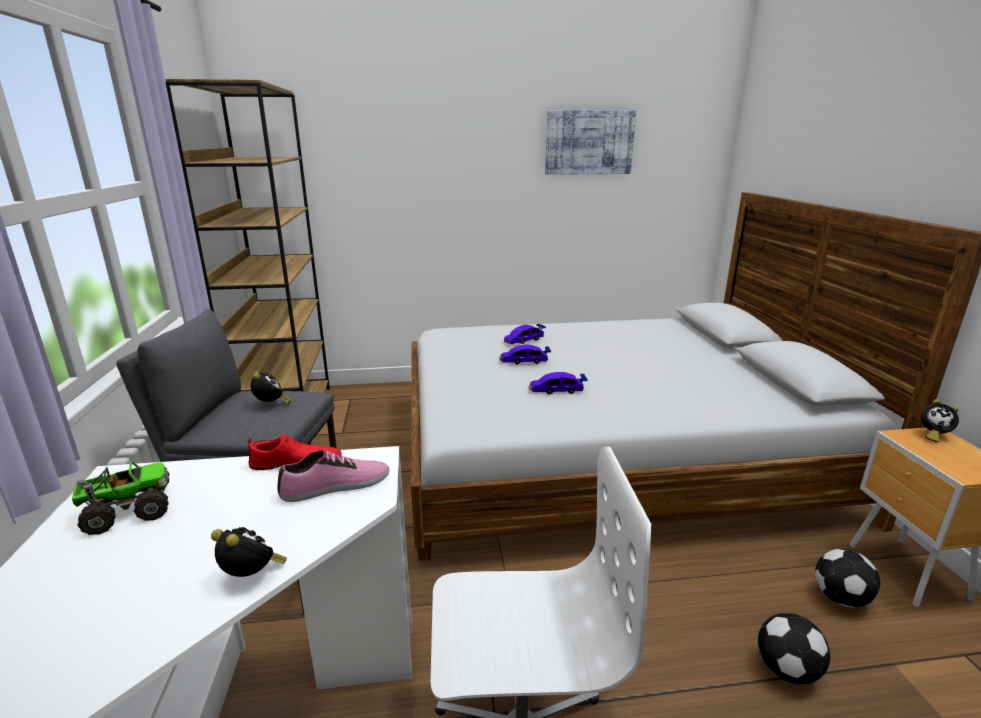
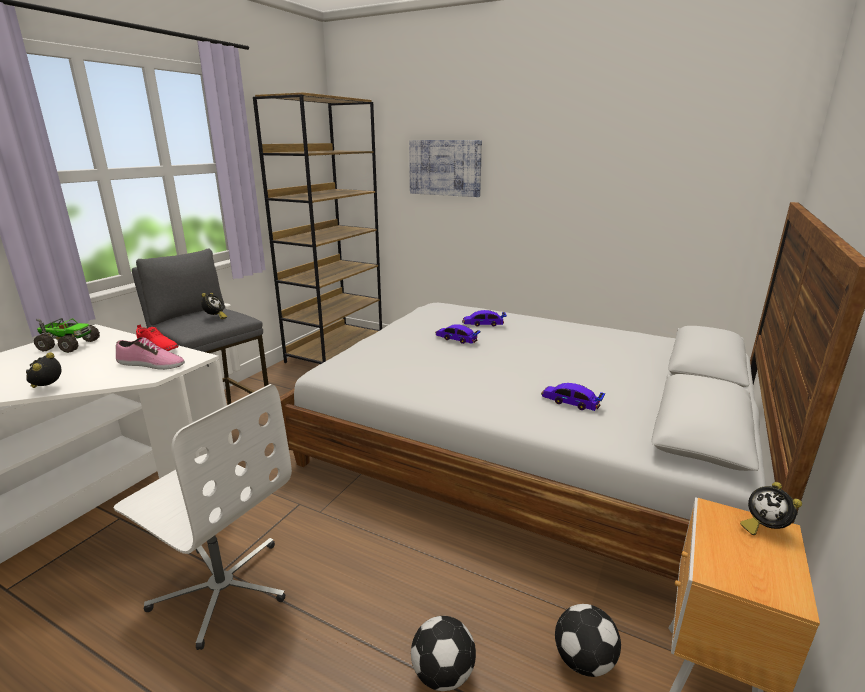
camera: 35 degrees right, 0 degrees up
(253, 576) = (48, 388): alarm clock -> alarm clock turned 150 degrees counterclockwise
(557, 390) = (442, 366): toy car -> toy car (570, 402)
(589, 142) = (623, 140): picture -> picture (445, 168)

